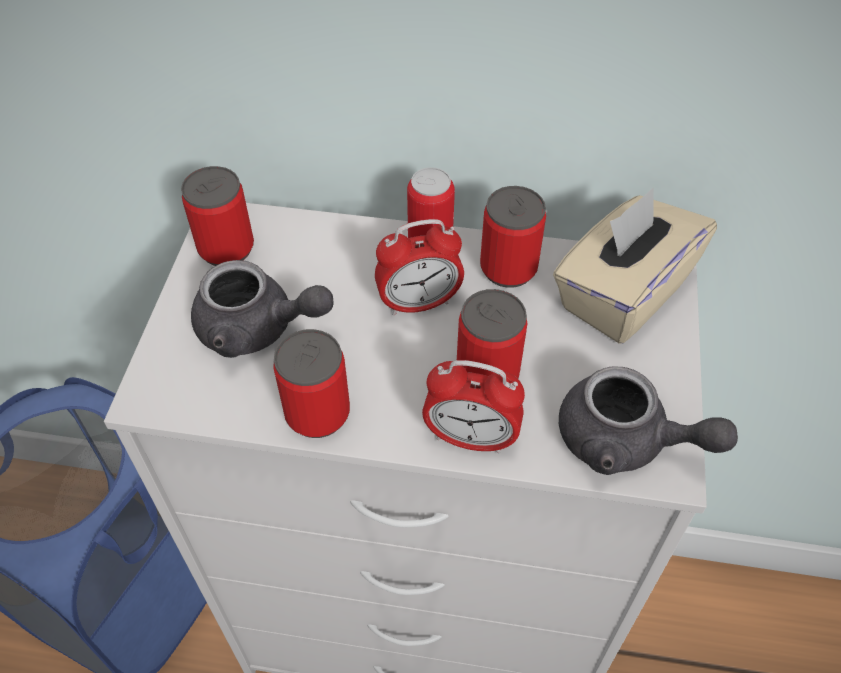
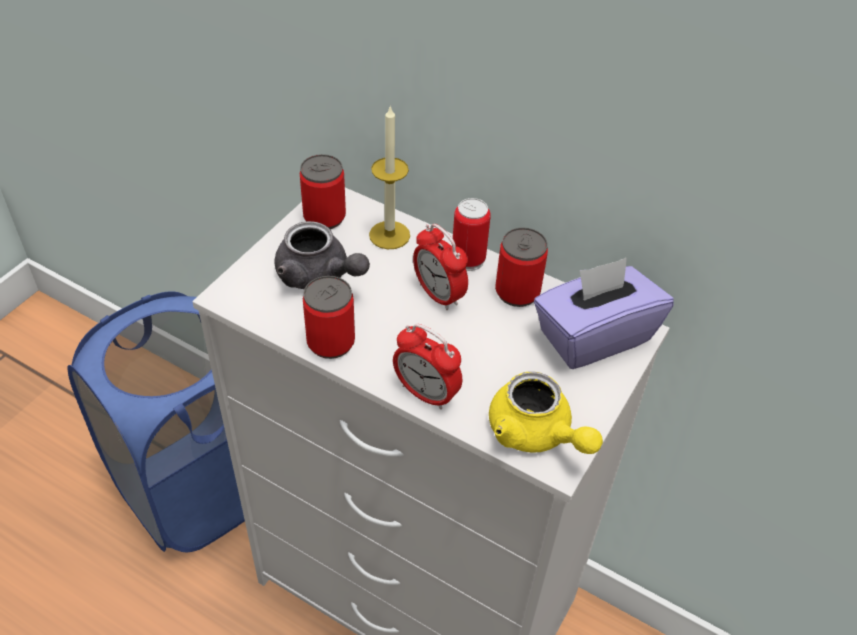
camera: 20 degrees right, 5 degrees down
(319, 245) = (389, 235): none -> candle
(419, 303) = (439, 295): alarm clock -> alarm clock turned 45 degrees clockwise
(487, 373) = (462, 356): can -> none
(622, 293) = (593, 336): beige tissue box -> purple tissue box
(626, 442) = (536, 434): grey teapot -> yellow teapot

